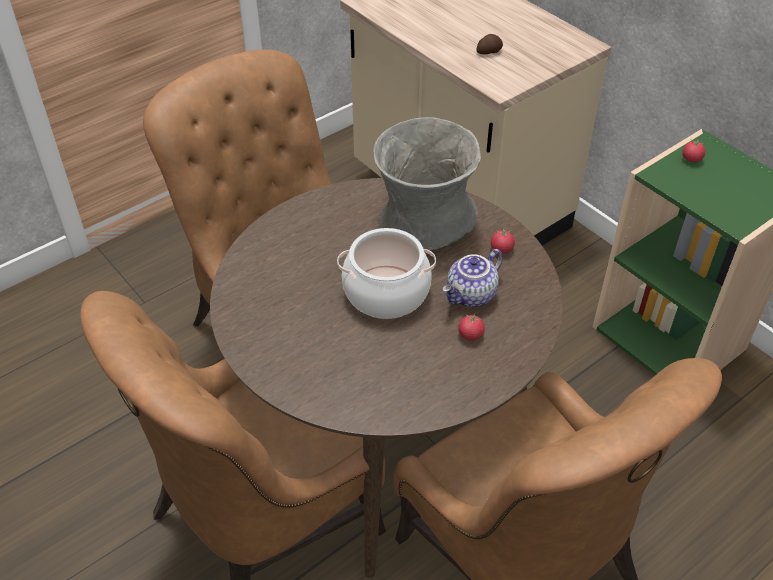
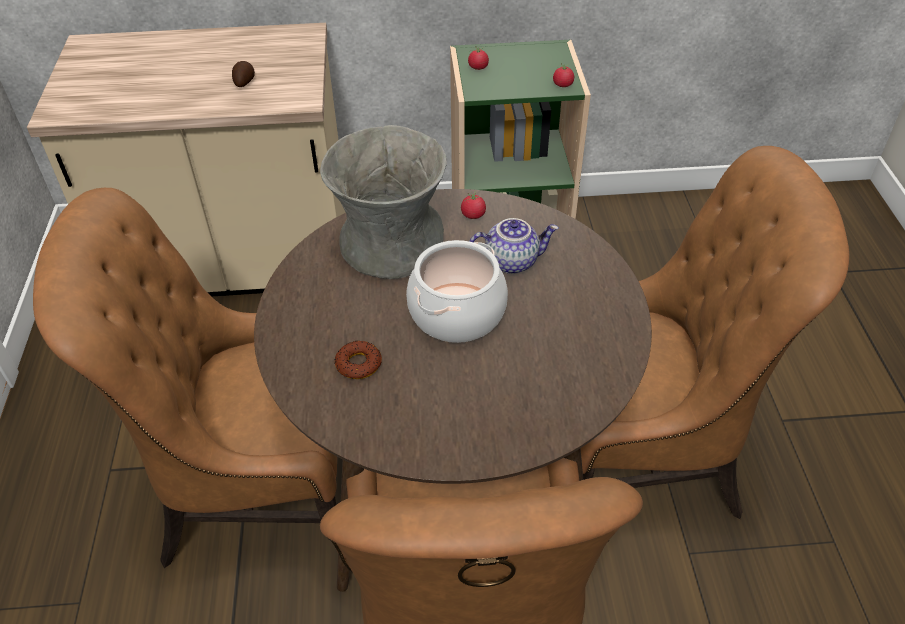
camera: 55 degrees left, 0 degrees up
(293, 267) = (358, 364): none -> donut
(470, 335) = (557, 284): tomato -> tomato (562, 85)
(472, 296) = (511, 260): teapot -> teapot turned 90 degrees counterclockwise

